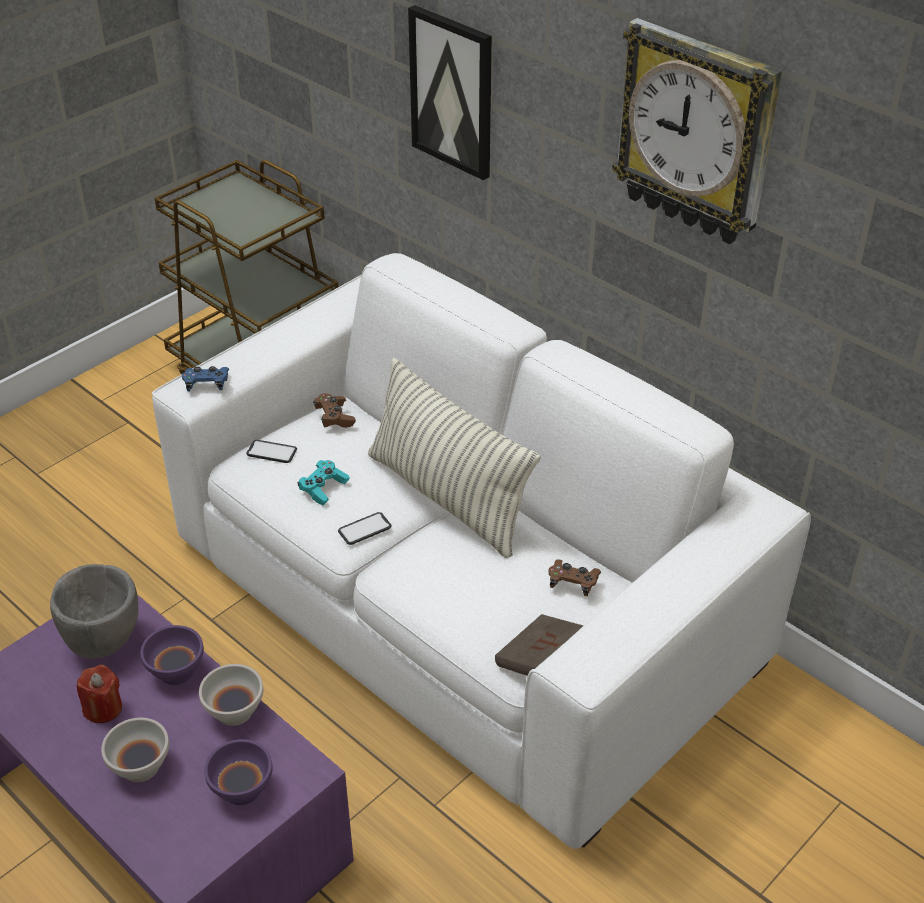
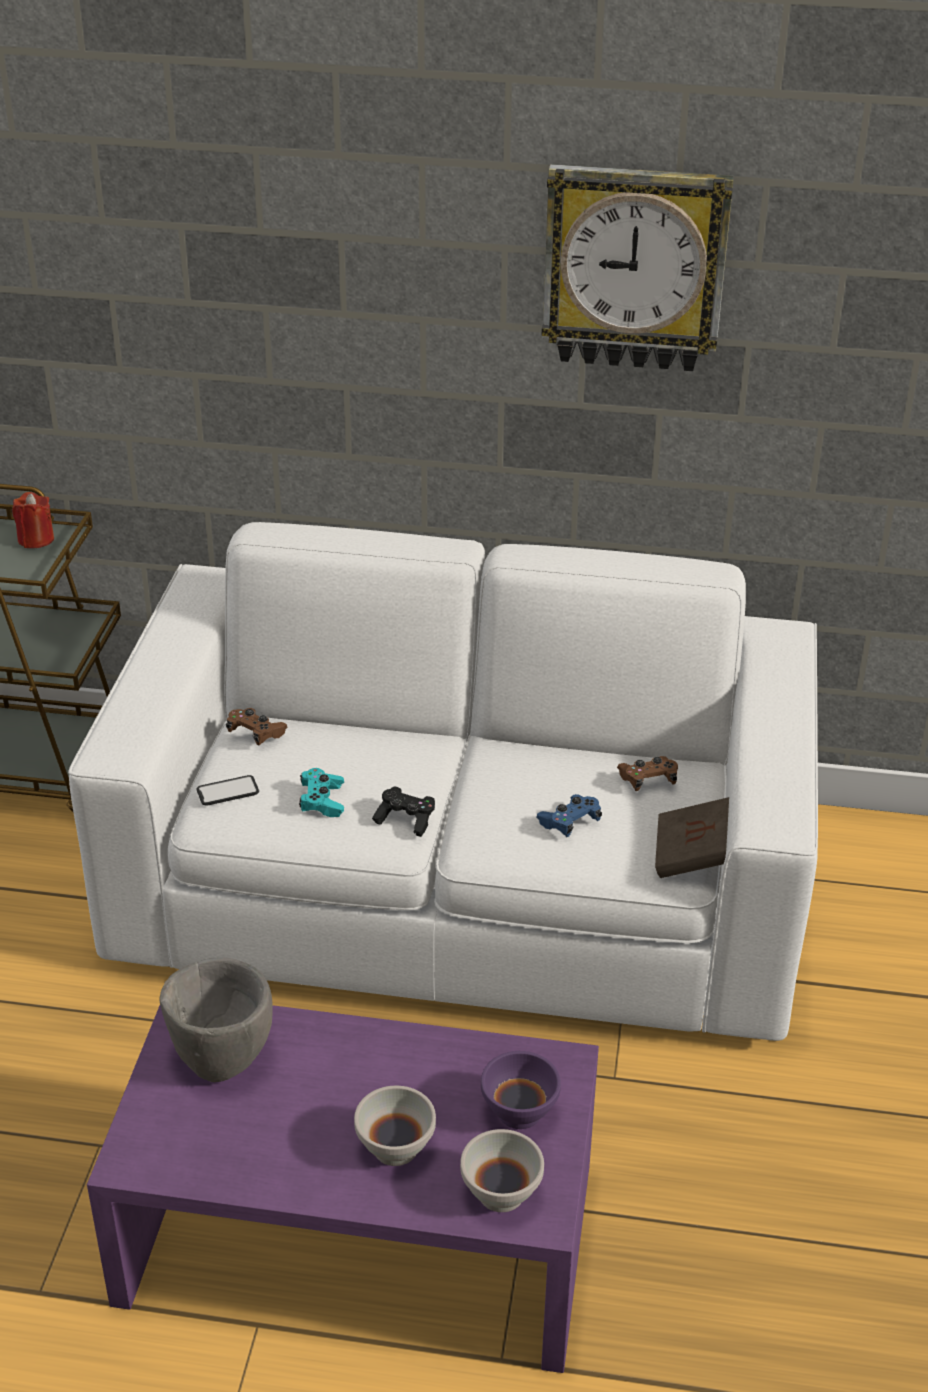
camera: 35 degrees left, 5 degrees down
(103, 708) = (294, 1118): red candle -> red candle (36, 539)
(176, 672) = (334, 1046): purple bowl -> none
(206, 384) = (127, 739): blue game controller -> blue game controller (570, 822)
(233, 712) = (435, 1051): white bowl -> white bowl (500, 1194)
(364, 529) = (405, 820): phone -> black game controller
(448, 497) = (452, 758): pillow -> none
(452, 92) = (289, 313): picture -> none

